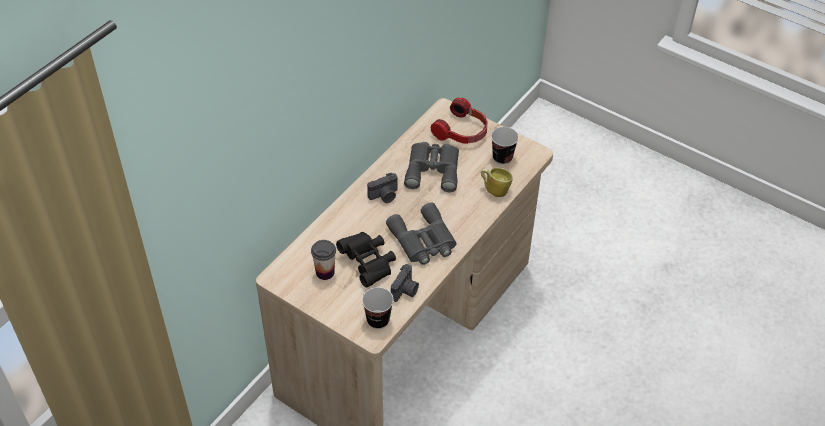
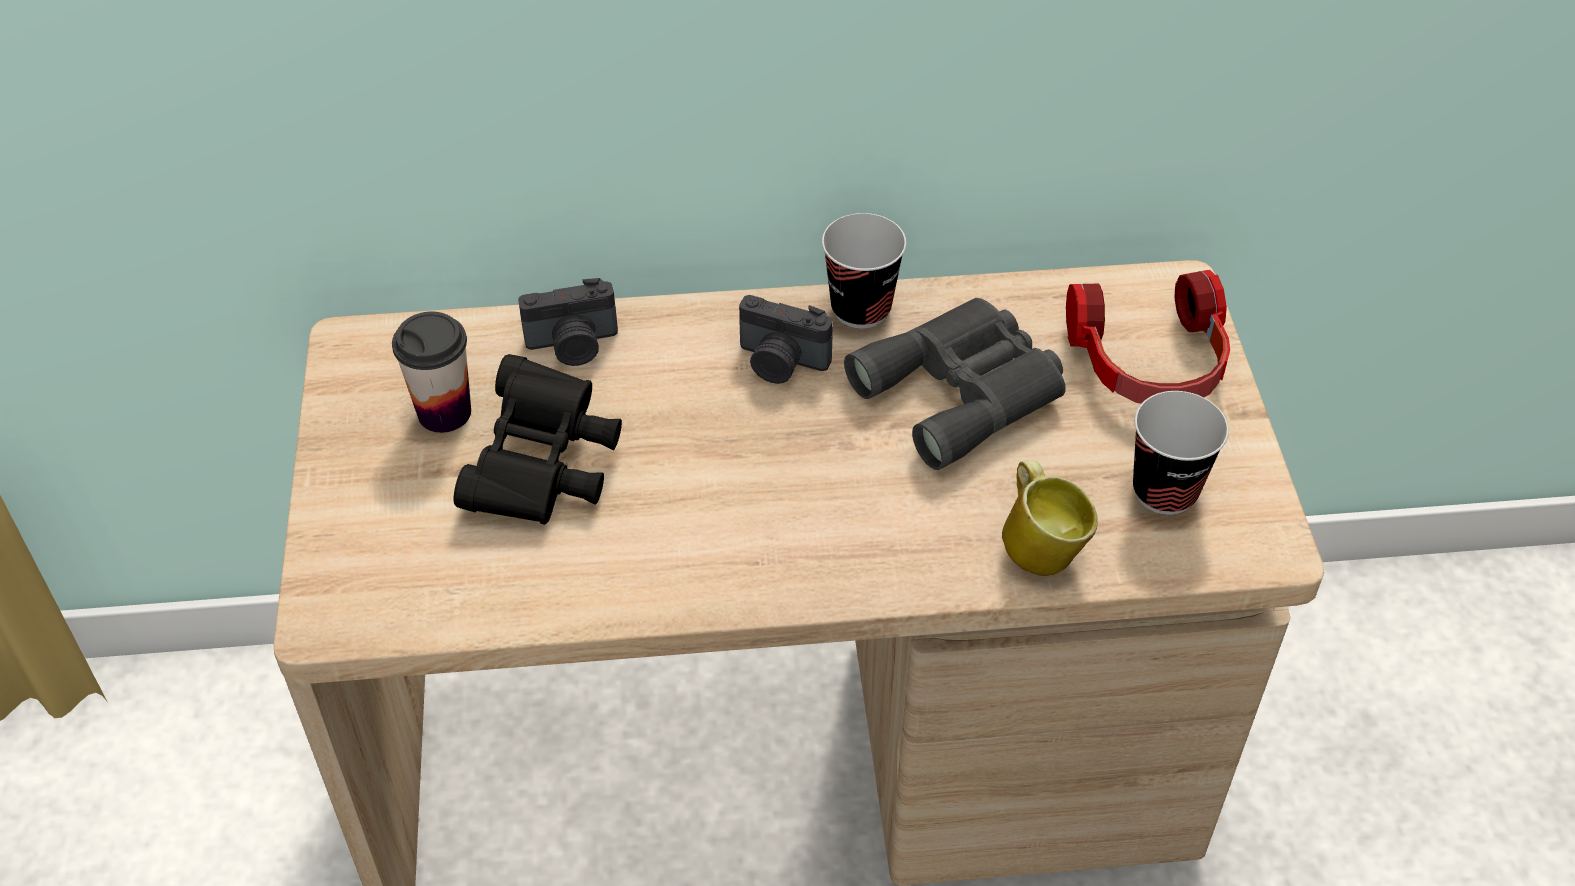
camera: 50 degrees right, 0 degrees up
(378, 320) = (385, 596): cup -> cup (861, 308)
(405, 291) = (526, 588): camera -> camera (573, 345)
(423, 241) = (718, 519): grey binoculars -> none

